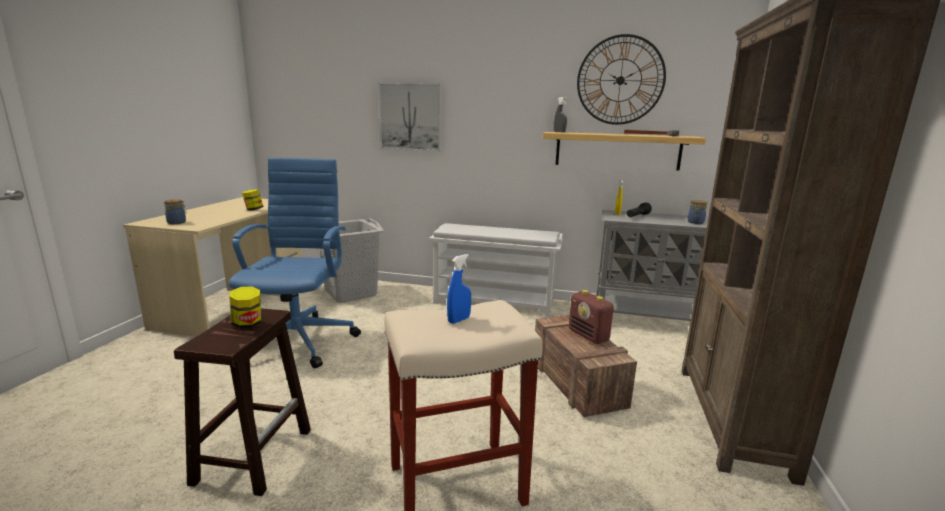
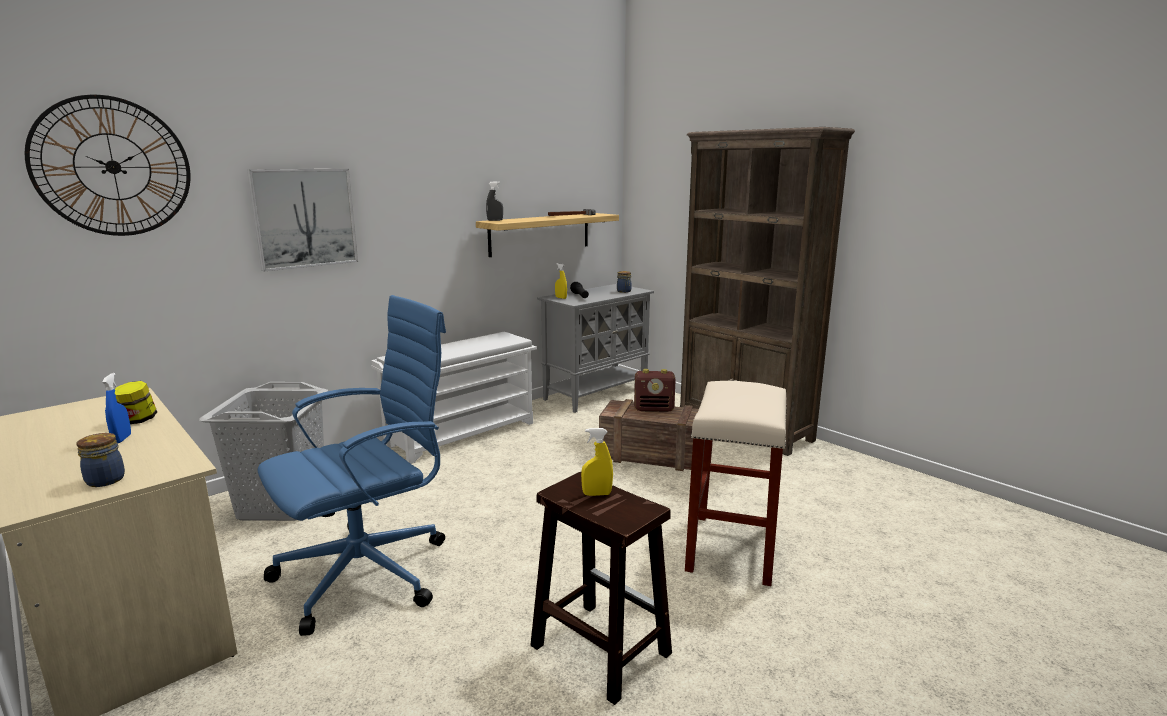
camera: 55 degrees left, 0 degrees up
(248, 324) = (597, 494): jar -> yellow spray bottle
(300, 340) = (369, 573): blue office chair -> blue office chair turned 105 degrees clockwise
(459, 320) = (742, 399): blue spray bottle -> blue spray bottle (122, 439)
(620, 80) = (535, 161): wall clock -> wall clock (113, 167)

